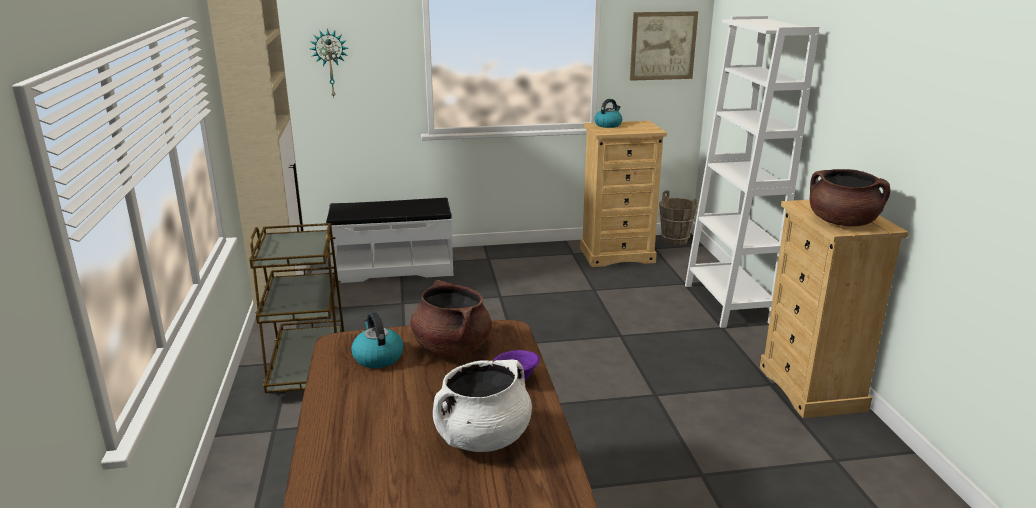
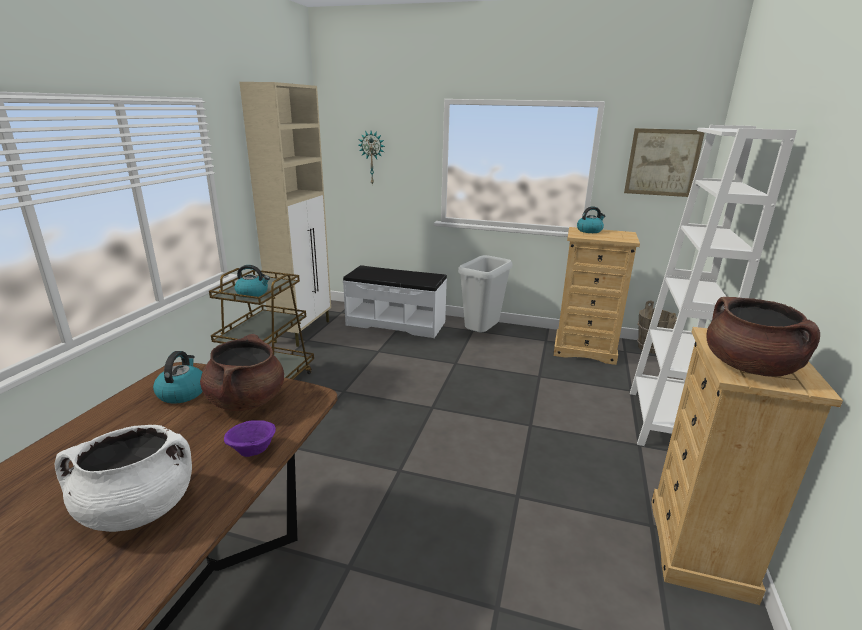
camera: 25 degrees right, 0 degrees up
(298, 253) = (253, 293): none -> kettle
(501, 261) = (480, 335): none -> grey trash can

